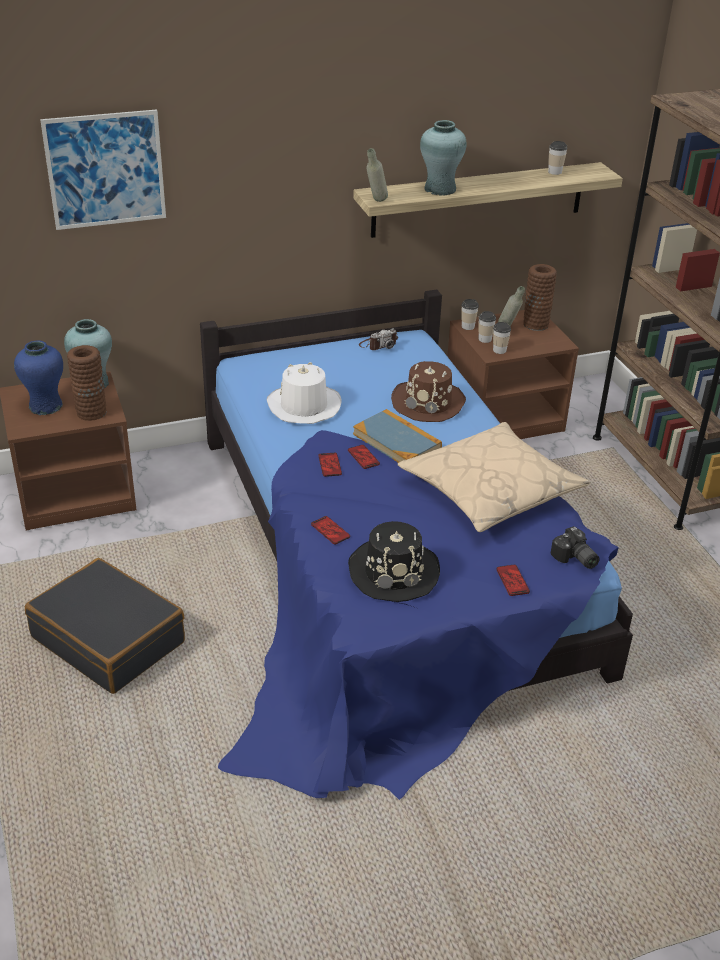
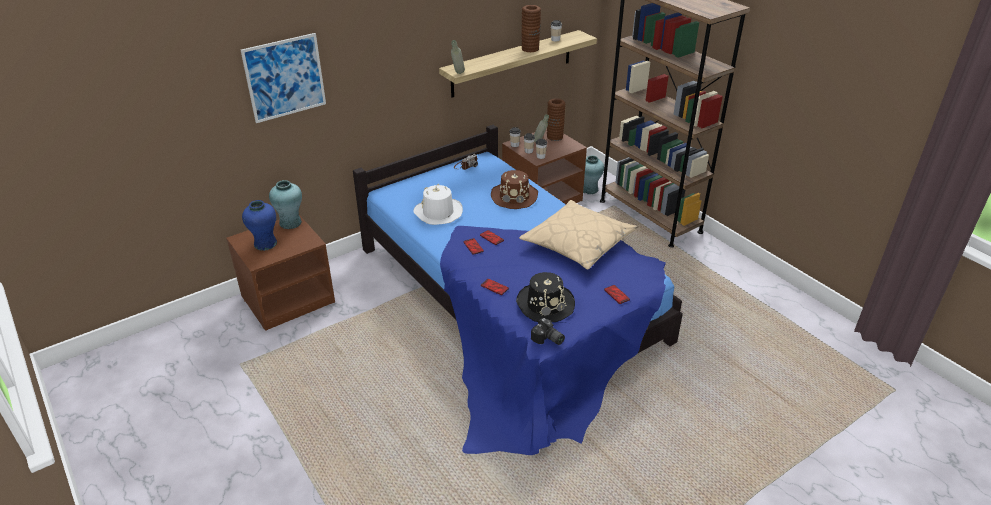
camera: 15 degrees left, 0 degrees up
(91, 412) = (299, 242): brown vase -> brown vase (530, 49)
(109, 639) = (355, 389): black suitcase -> none
(397, 441) = (507, 224): book -> none
(440, 189) = (493, 60): turquoise vase -> turquoise vase (589, 190)
(574, 559) = (645, 274): camera -> camera (547, 339)

